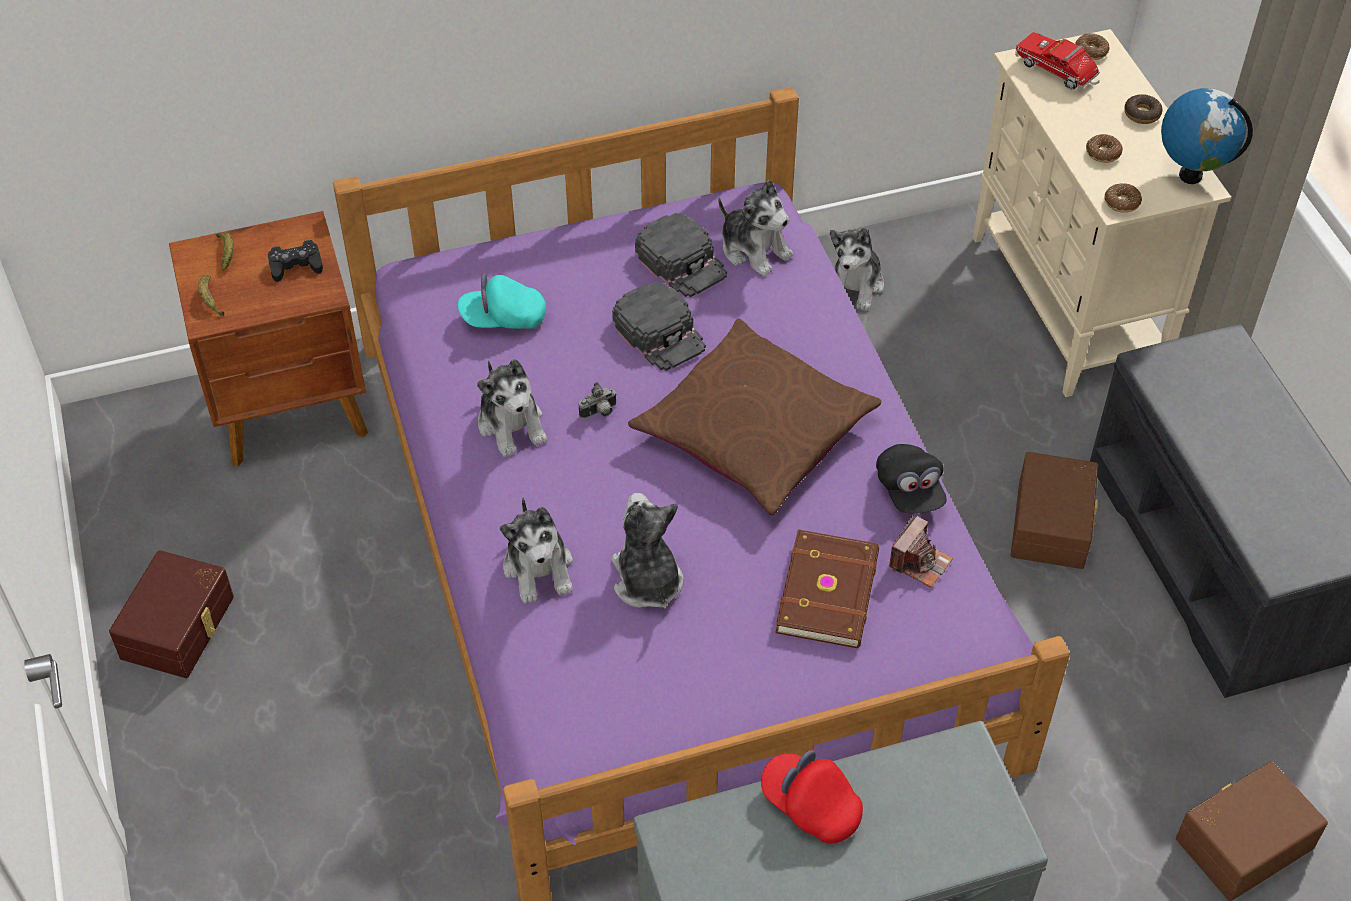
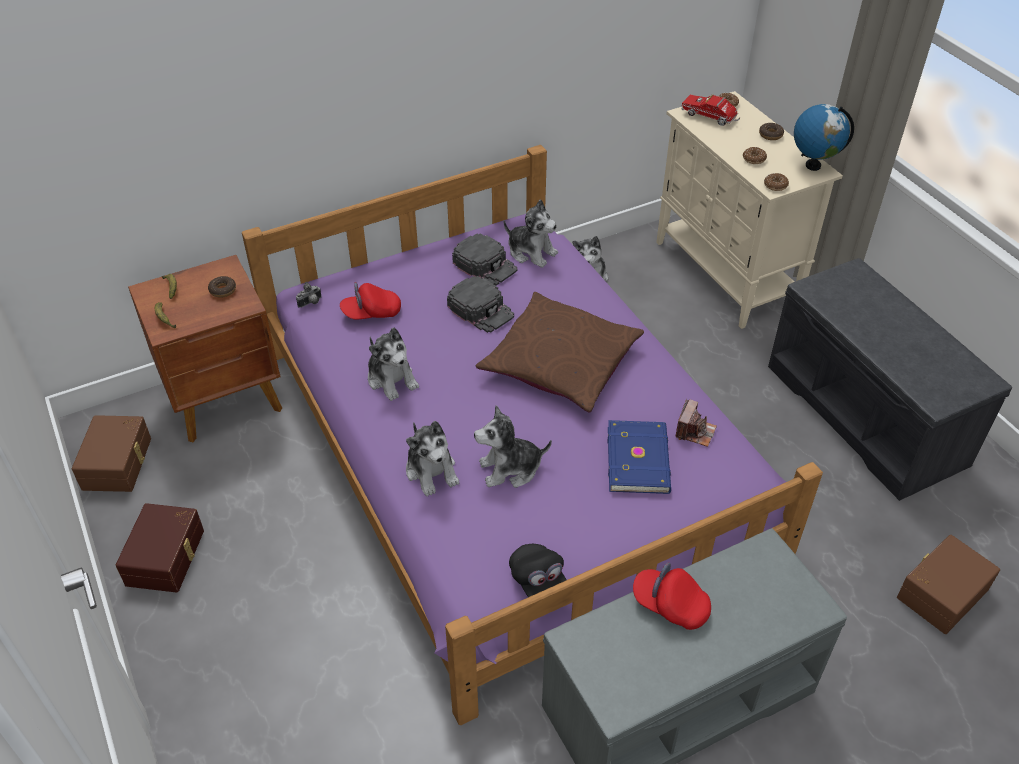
camera: 10 degrees left, 5 degrees down
(296, 265) = (223, 290): black game controller -> donut
(503, 318) = (371, 313): turquoise cap -> red cap
(599, 413) = (451, 364): camera -> camera (311, 303)
(647, 581) = (510, 469): plush toy -> plush toy turned 75 degrees counterclockwise
(830, 592) = (639, 459): brown book -> blue book
(909, 491) = (675, 387): black cap -> black cap (539, 582)
(1053, 524) = (756, 406): brown storage box -> brown storage box (119, 463)

